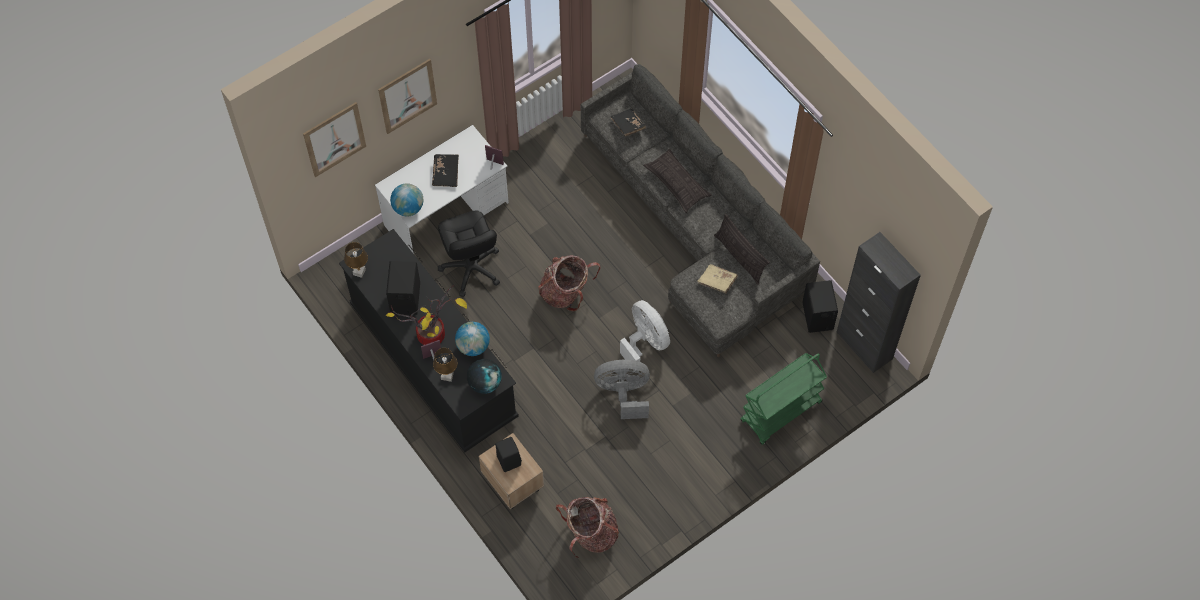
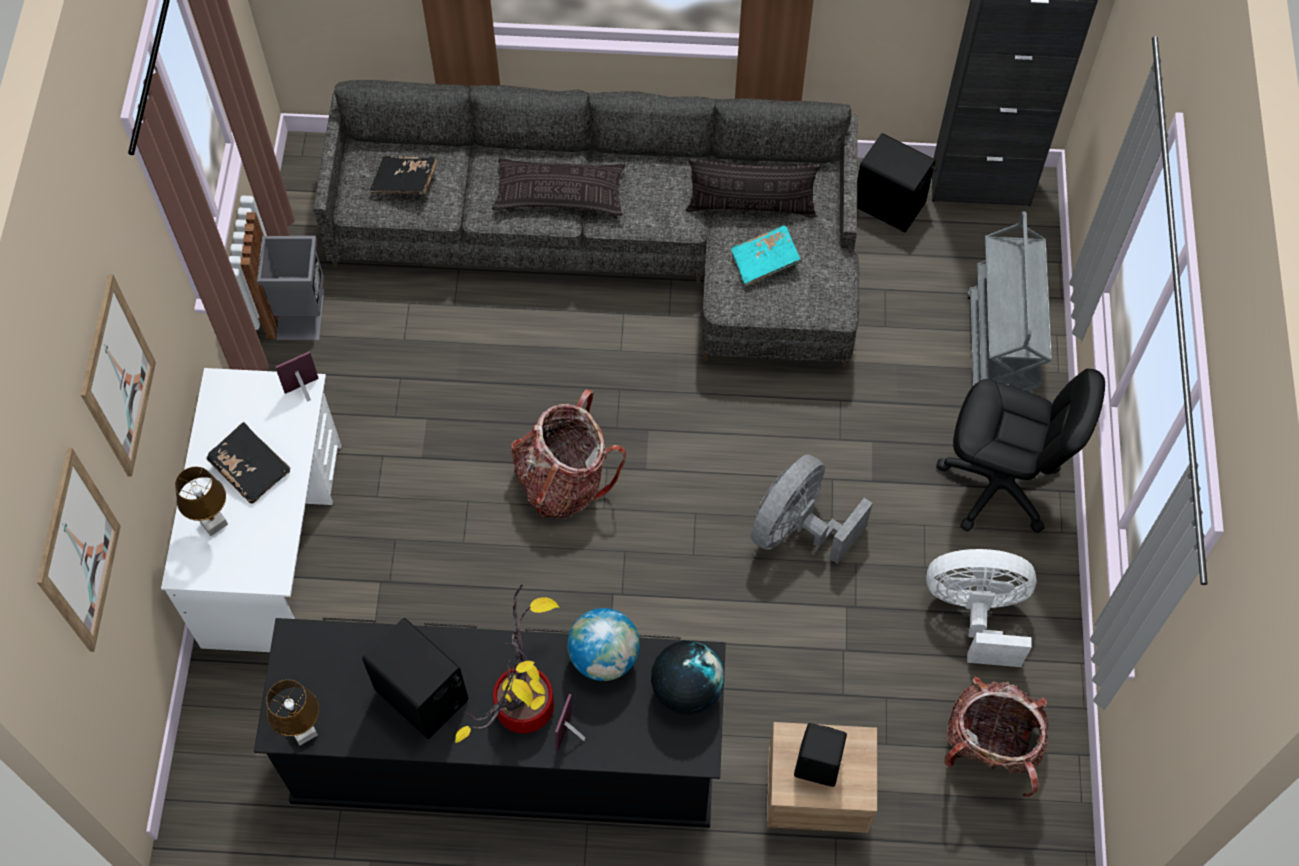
camera: 50 degrees left, 0 degrees up
(408, 208) = (255, 569): globe -> none
(447, 376) = (623, 738): brown table lamp -> brown table lamp (214, 524)
(471, 268) = (399, 580): black office chair -> black office chair (998, 485)
(552, 141) = (299, 313): none -> grey trash can
(645, 342) = (740, 439): white fan -> white fan (976, 613)
(717, 282) = (765, 262): beige book -> turquoise book
(781, 412) = (999, 356): green cart -> grey cart

